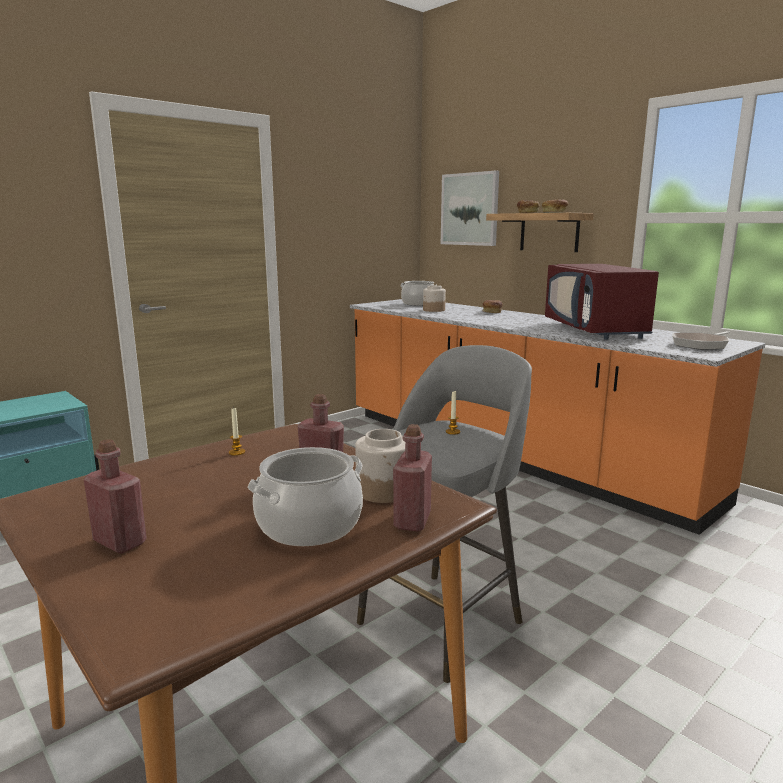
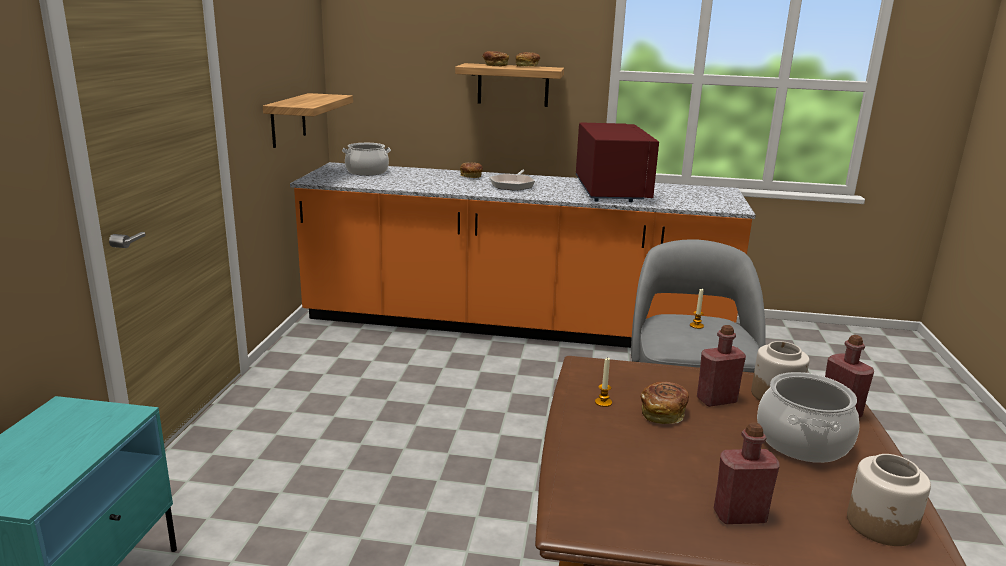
camera: 40 degrees left, 5 degrees up
(257, 471) = (663, 413): none -> bread
(360, 258) = (288, 120): none -> shelf
(433, 310) = (409, 181): jar -> jar (881, 525)
(470, 209) = (404, 54): picture -> none
(594, 330) = (610, 191): red microwave -> red microwave turned 135 degrees counterclockwise
(701, 344) = (711, 197): frying pan -> frying pan (513, 185)

